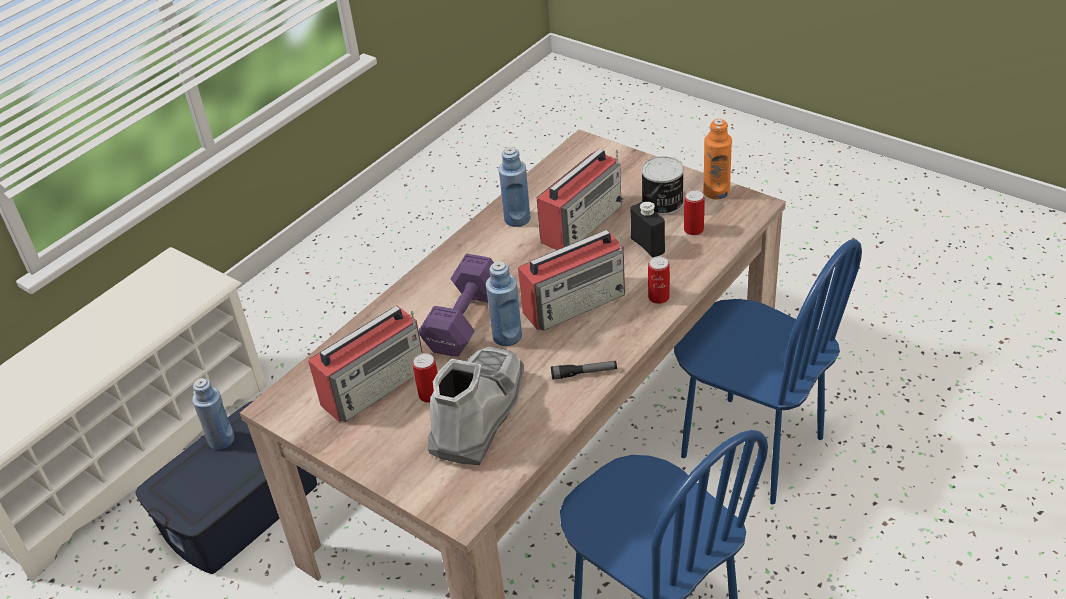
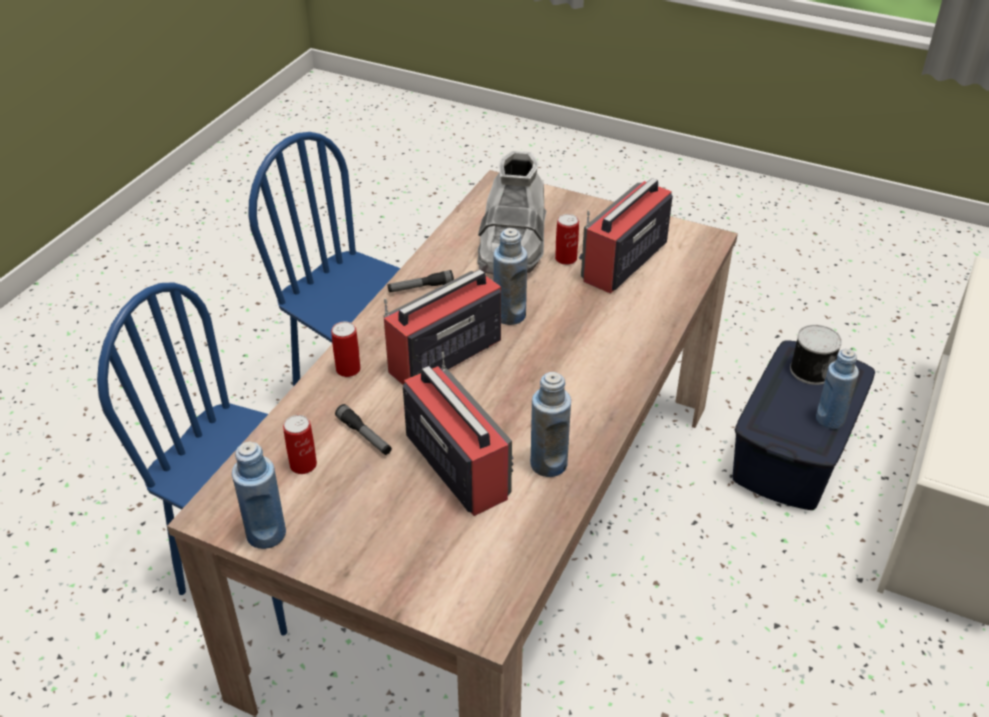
camera: 165 degrees right, 0 degrees up
(462, 322) = (563, 325): purple dumbbell -> none
(582, 223) = (456, 464): radio -> radio turned 120 degrees clockwise
(647, 246) = (364, 435): black bottle -> flashlight
(662, 203) = (346, 506): can -> can (810, 369)
(716, 192) = (266, 534): orange bottle -> blue bottle

